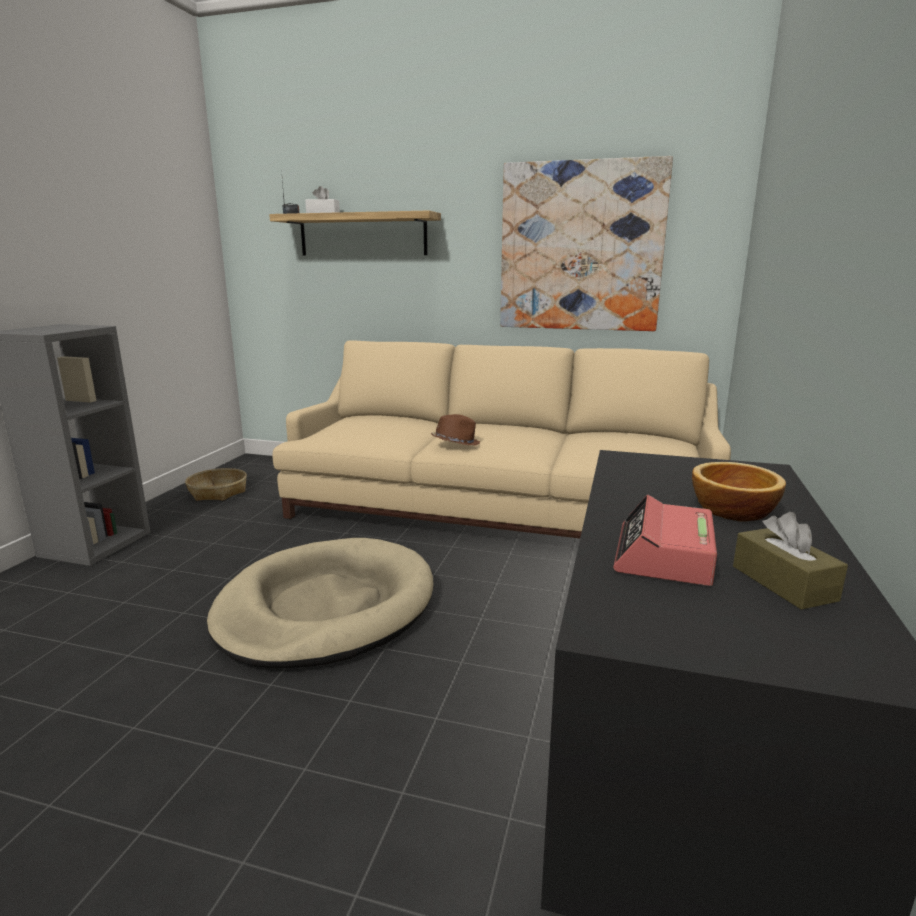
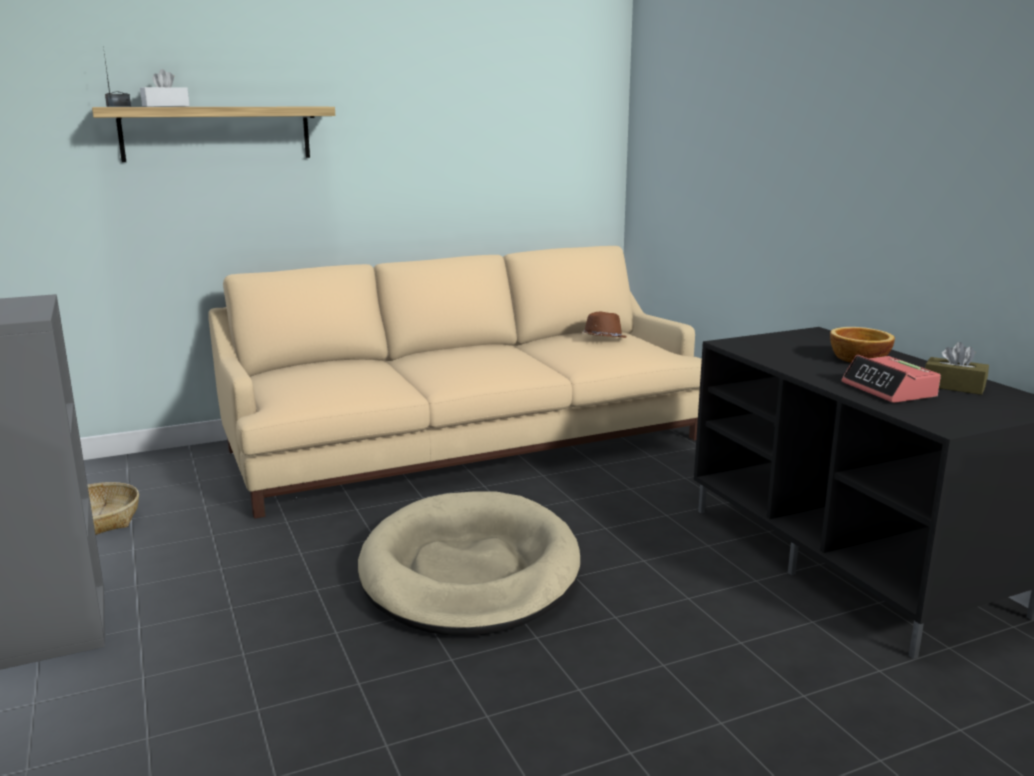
camera: 40 degrees left, 0 degrees up
(455, 443) = (458, 373): brown hat -> brown hat (603, 339)
(581, 247) = (484, 145): picture -> none

